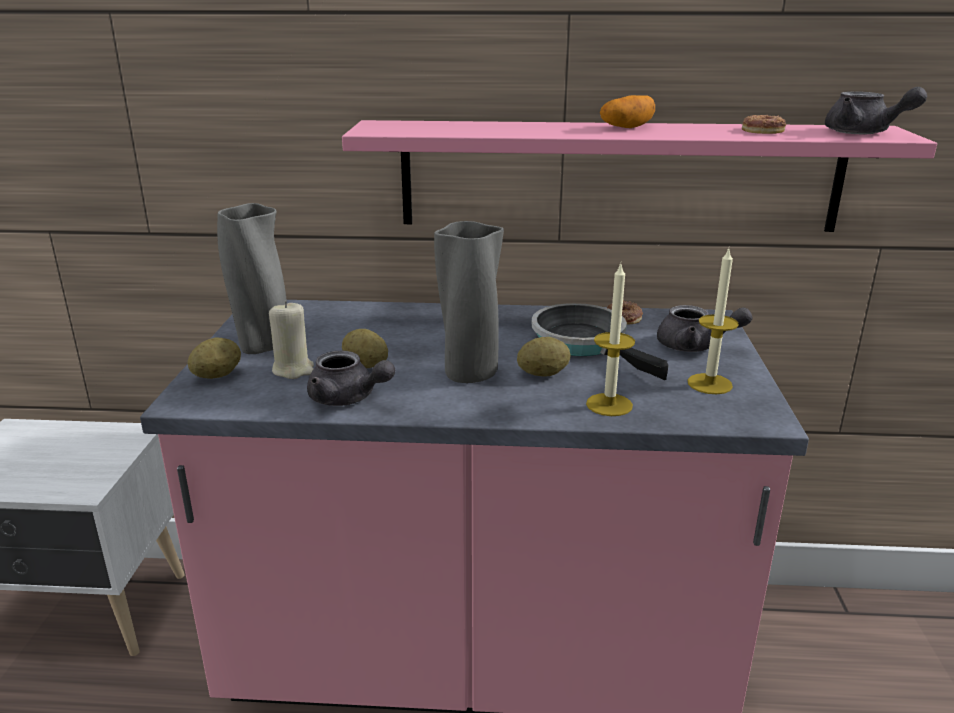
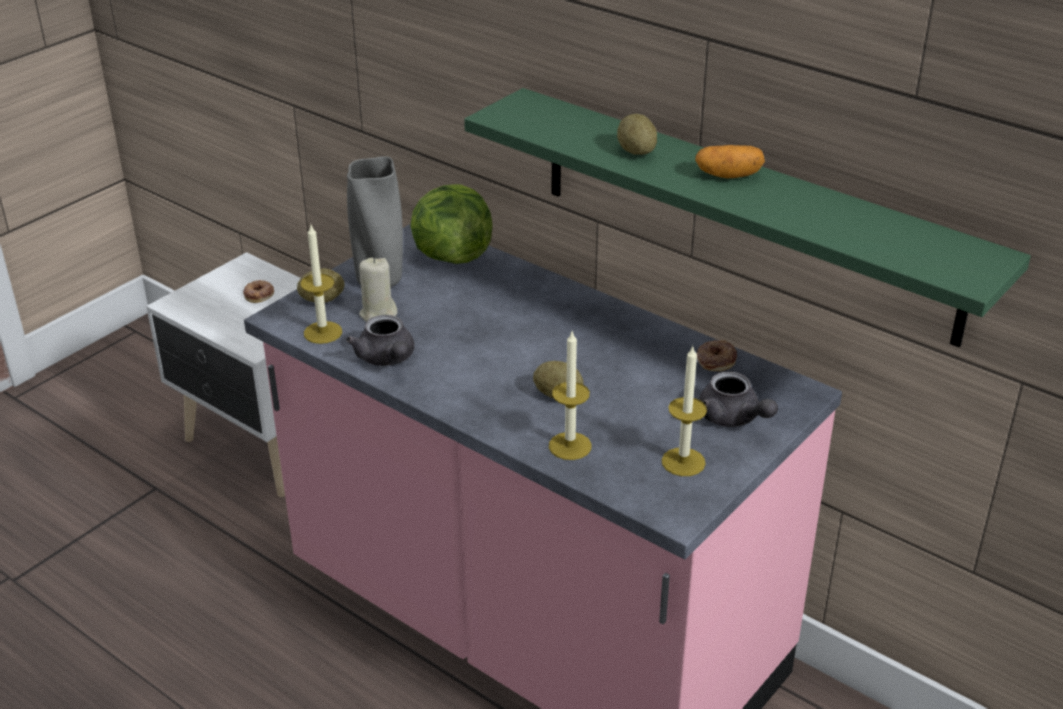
camera: 35 degrees right, 10 degrees up
(250, 399) = (323, 332): none -> candle
(310, 314) = (451, 255): none -> lettuce
(366, 366) = (433, 331): potato -> potato (636, 152)
(470, 374) = (501, 371): grey vase -> none
(585, 343) = (637, 376): frying pan -> none
(619, 176) = (744, 213): pink shelf -> green shelf
(763, 130) = (851, 222): donut -> donut (259, 294)
(863, 133) = (946, 260): grey teapot -> none

